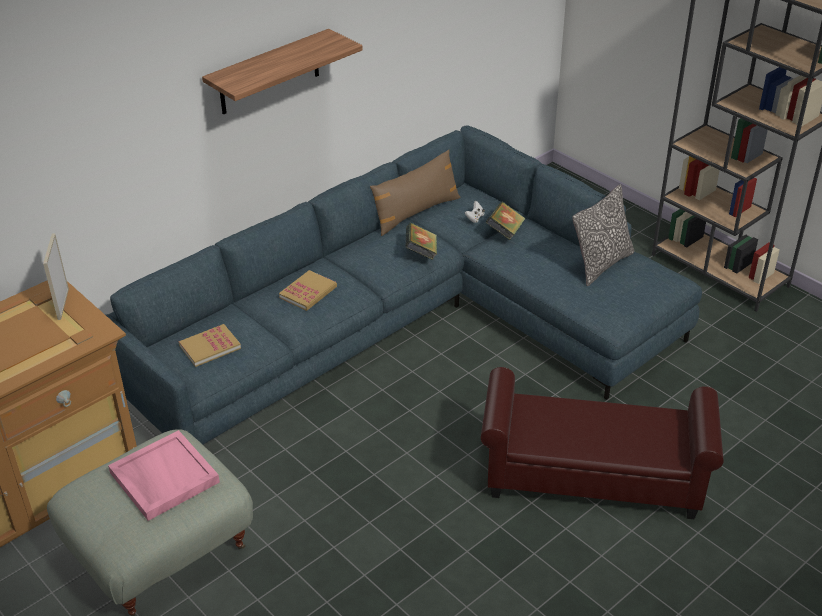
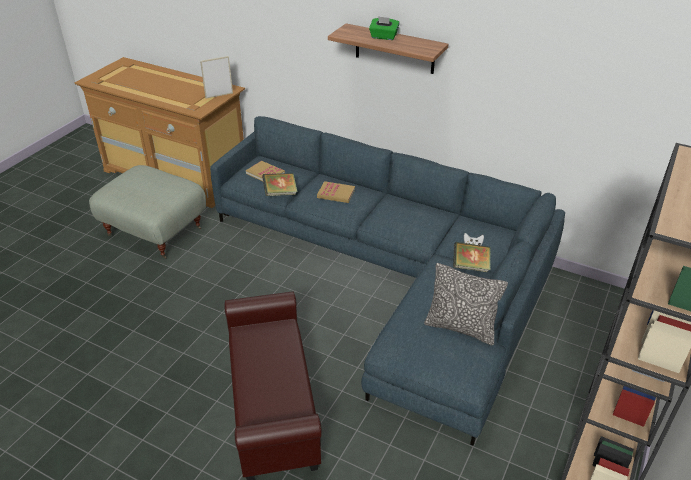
camera: 70 degrees right, 0 degrees up
(163, 477) = (153, 189): pink tray -> none
(275, 60) = (383, 37): none -> green tissue box
(415, 212) = (461, 217): brown pillow -> none
(421, 253) = (410, 230): book -> book (280, 193)

